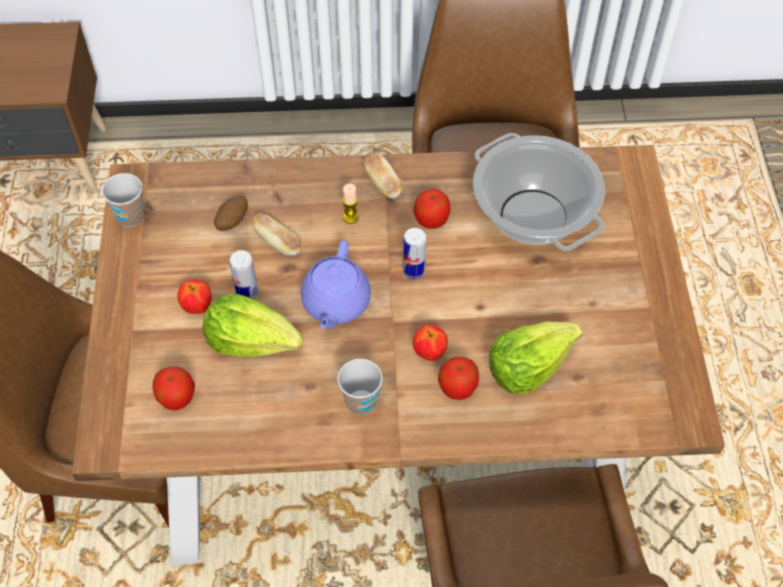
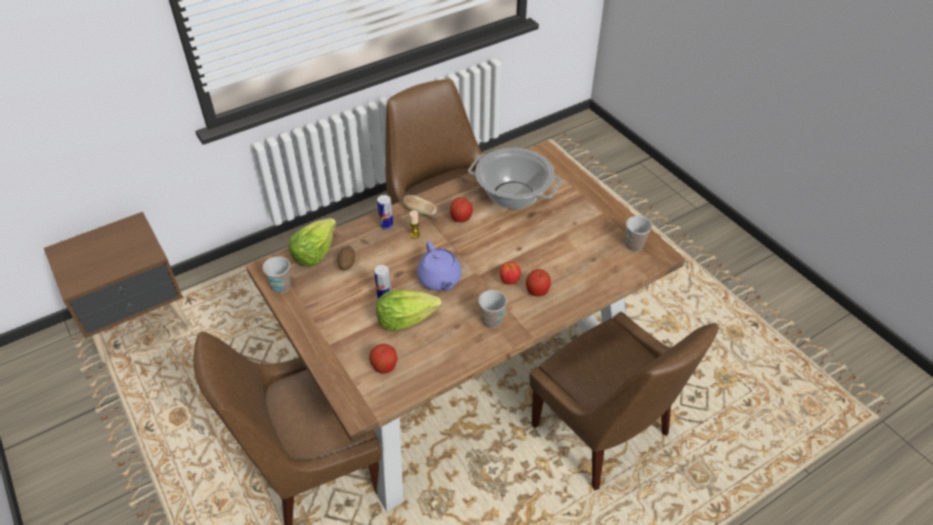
camera: 30 degrees left, 10 degrees down
(197, 307) = (360, 316): apple -> none
(278, 242) = (382, 263): bread -> none
(414, 271) = (470, 246): can -> can (386, 225)
(528, 366) = (565, 265): lettuce -> lettuce (314, 252)
(658, 384) = (634, 245): none -> cup

